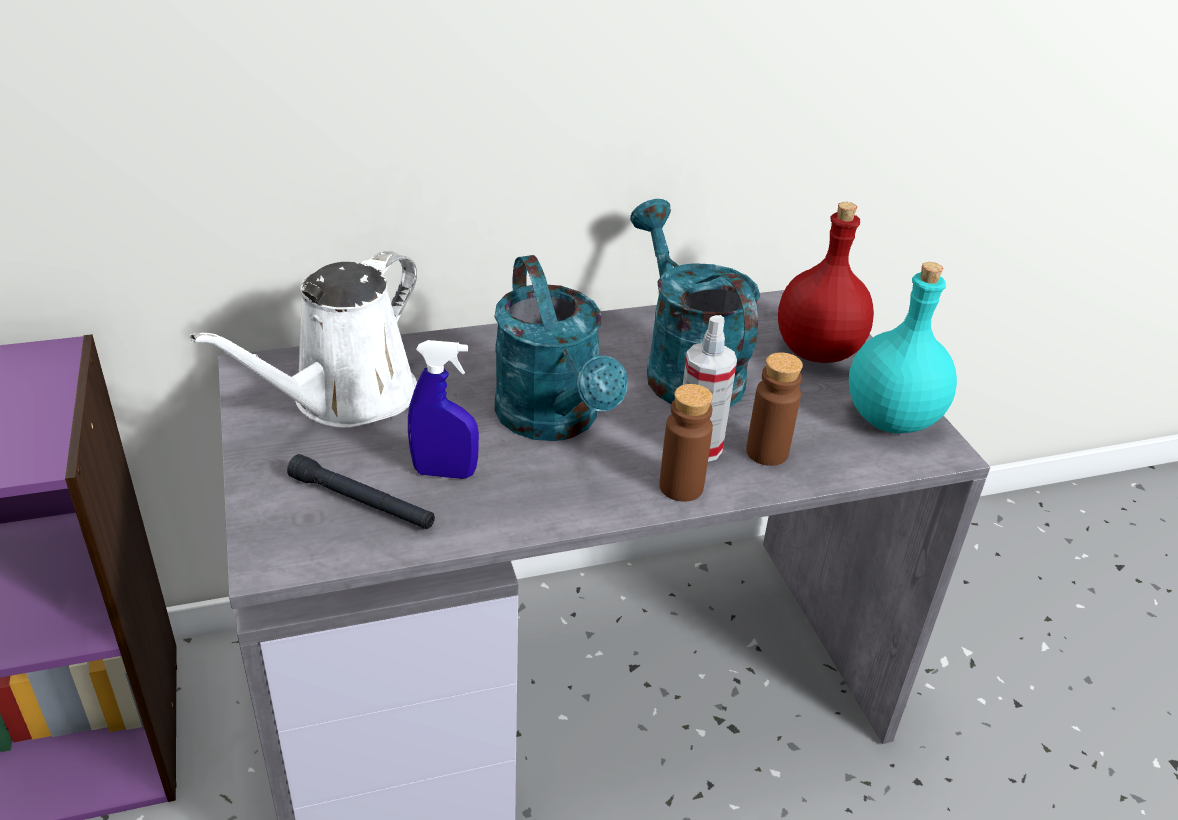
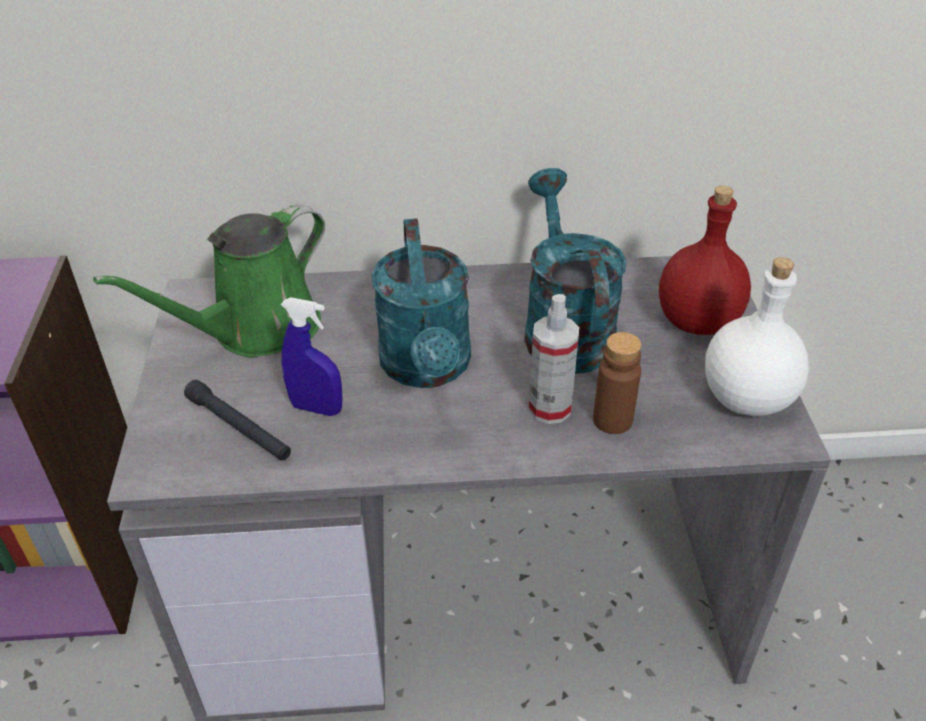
camera: 15 degrees right, 5 degrees up
(346, 399) = (257, 330): white watering can -> green watering can
(681, 487) = (520, 446): brown bottle -> none
(891, 418) = (746, 397): turquoise bottle -> white bottle

